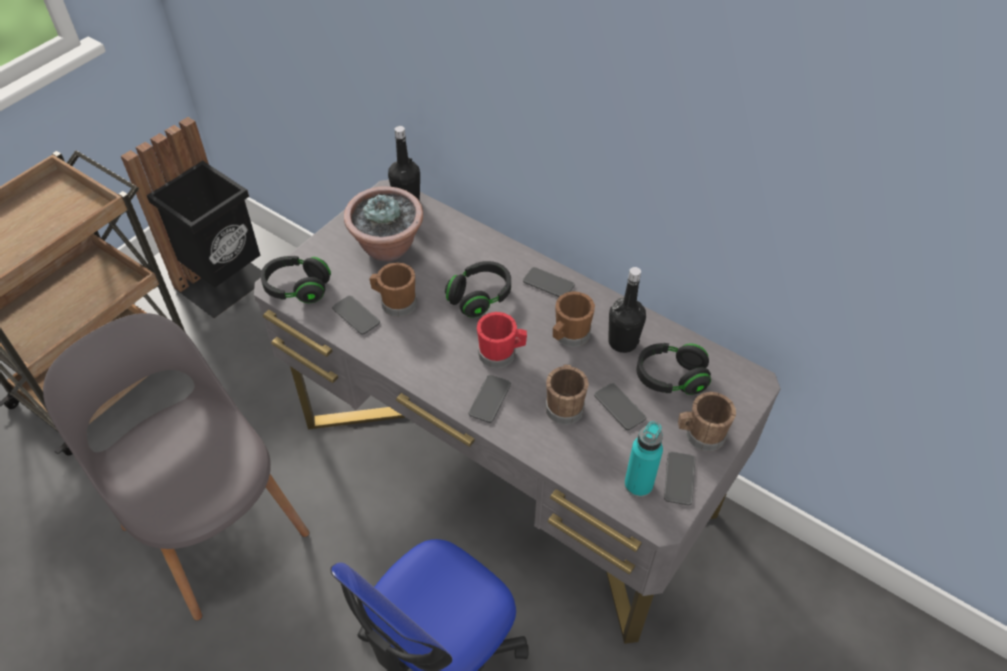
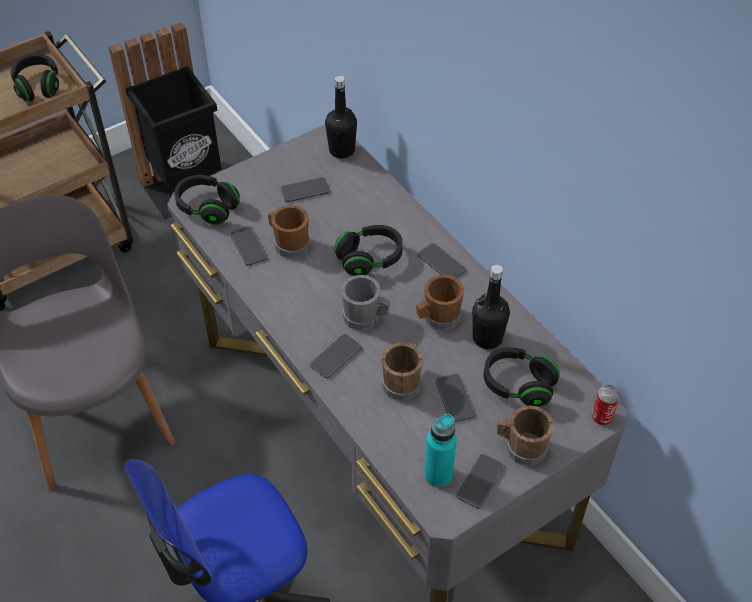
camera: 20 degrees right, 0 degrees up
(65, 209) = (38, 86): none -> black headphones
(388, 248) = (305, 190): potted plant -> phone
(501, 354) = (365, 317): red mug -> grey mug
(756, 386) = (601, 417): none -> can

